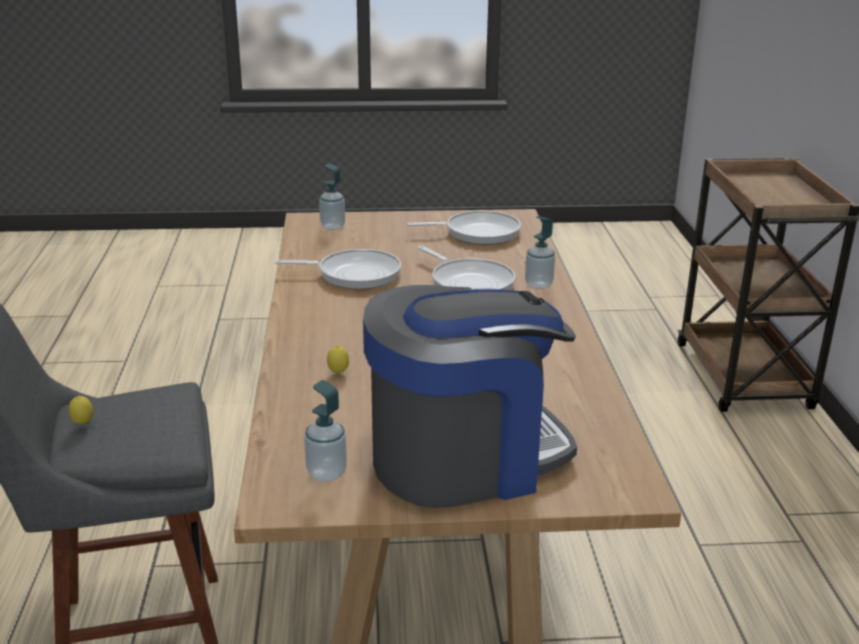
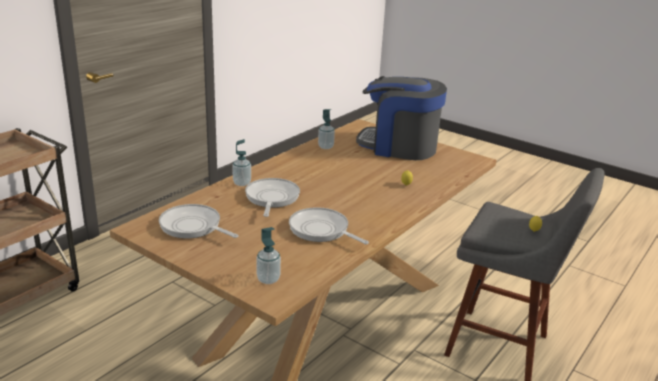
camera: 140 degrees left, 0 degrees up
(326, 473) = (451, 159): soap dispenser -> soap dispenser (325, 147)

